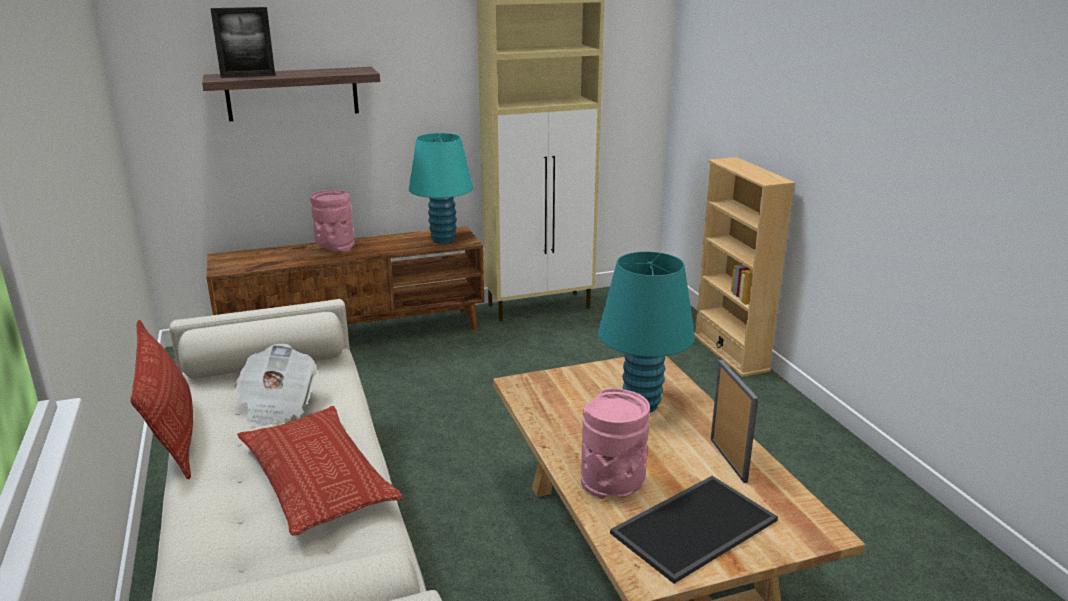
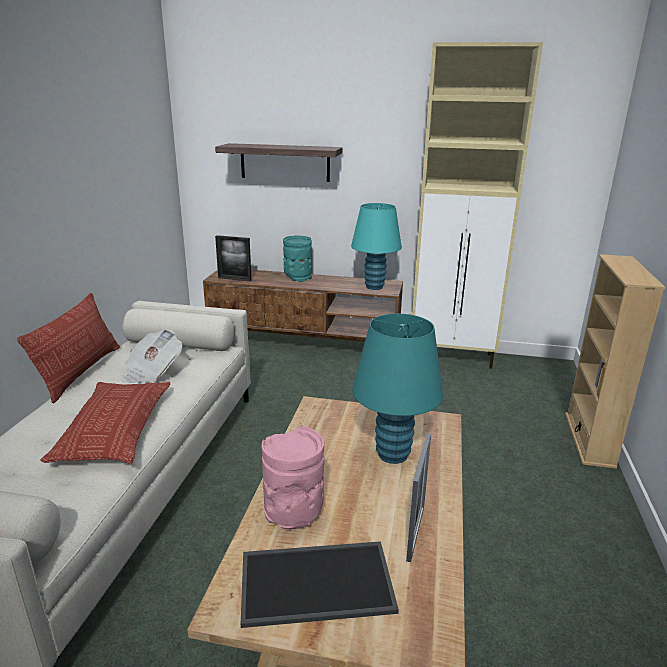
camera: 30 degrees right, 0 degrees up
(248, 76) = (249, 145): picture frame -> picture frame (234, 279)
(335, 247) = (297, 277): pink vase -> turquoise vase

